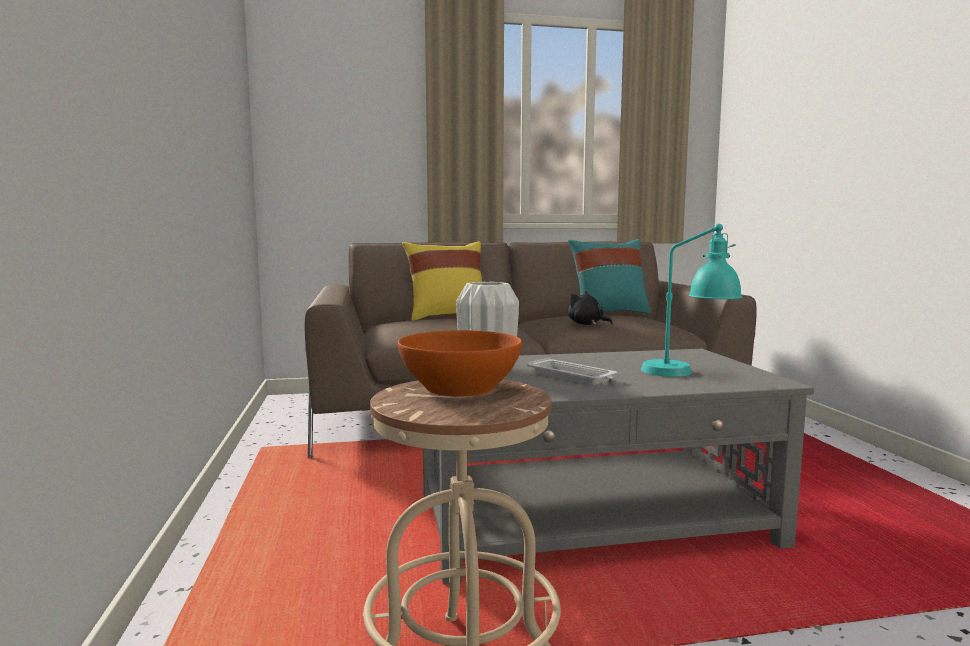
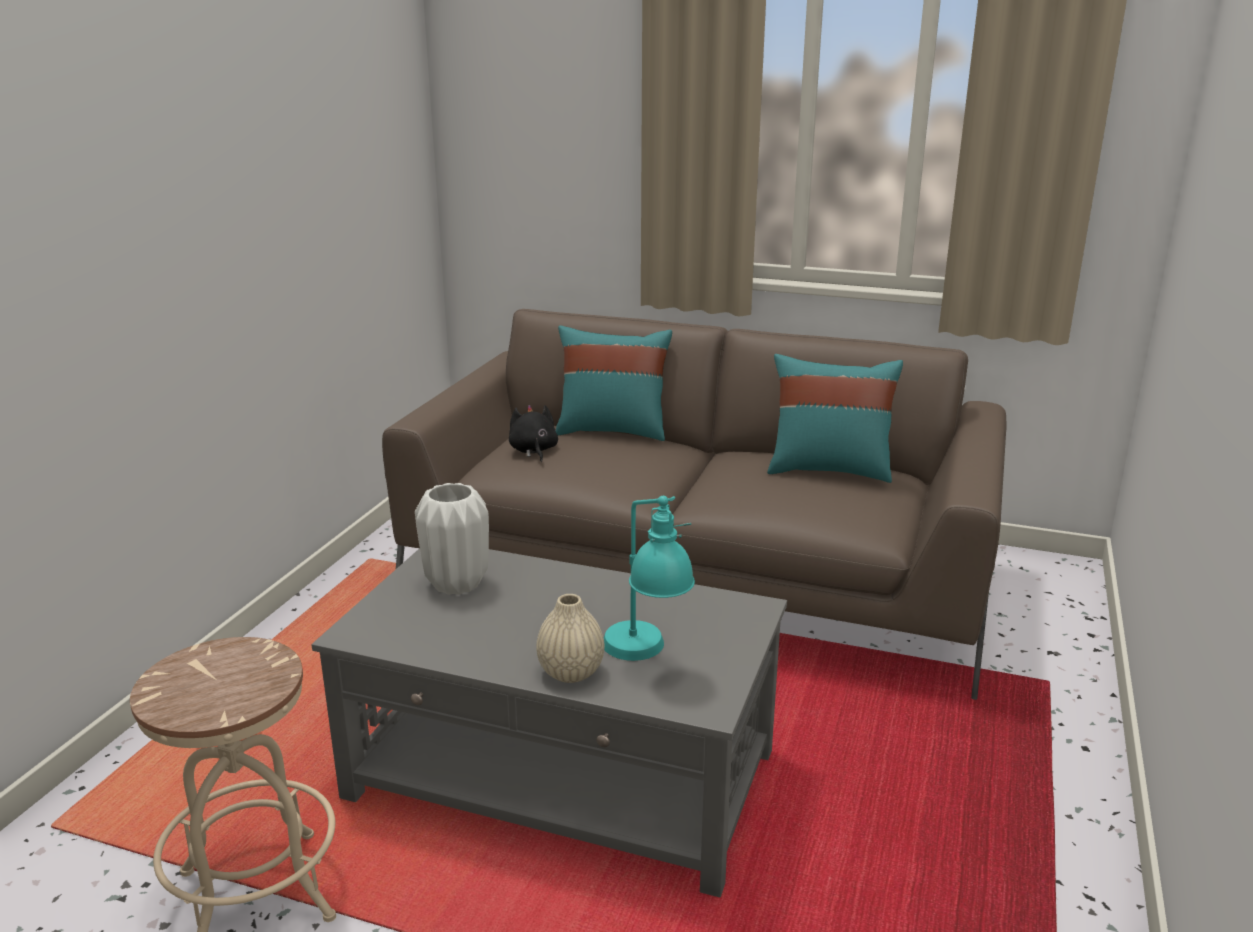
camera: 30 degrees right, 15 degrees up
(446, 316) = (612, 431): yellow pillow -> turquoise pillow
(460, 387) = (241, 663): orange bowl -> none
(572, 377) = (513, 625): white tray -> none
(587, 324) = (751, 494): black plush toy -> black plush toy (533, 451)
(661, 385) = (571, 672): none -> beige vase

